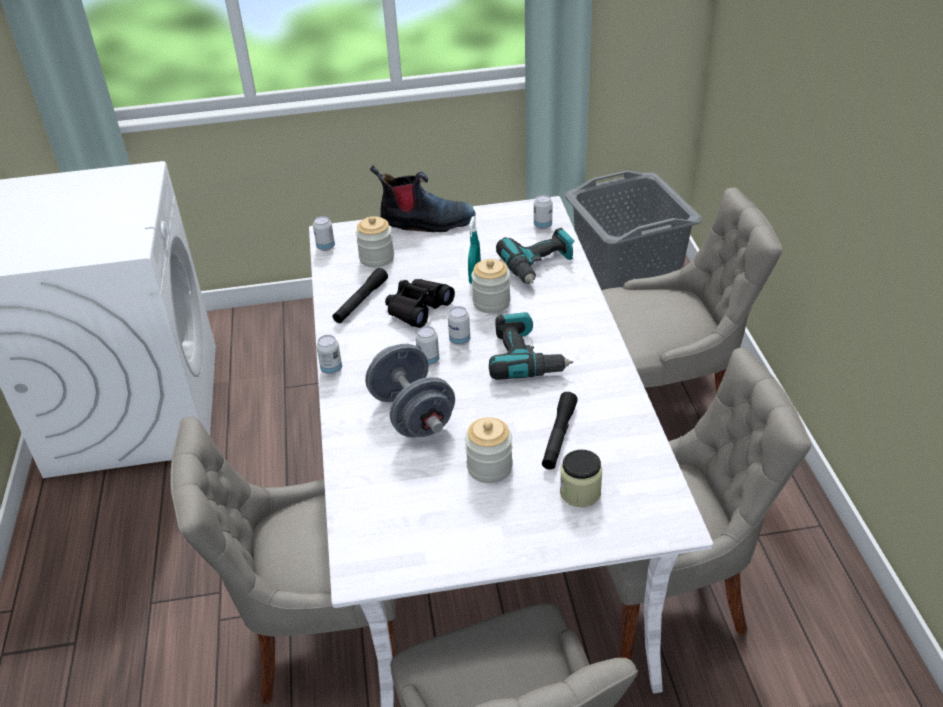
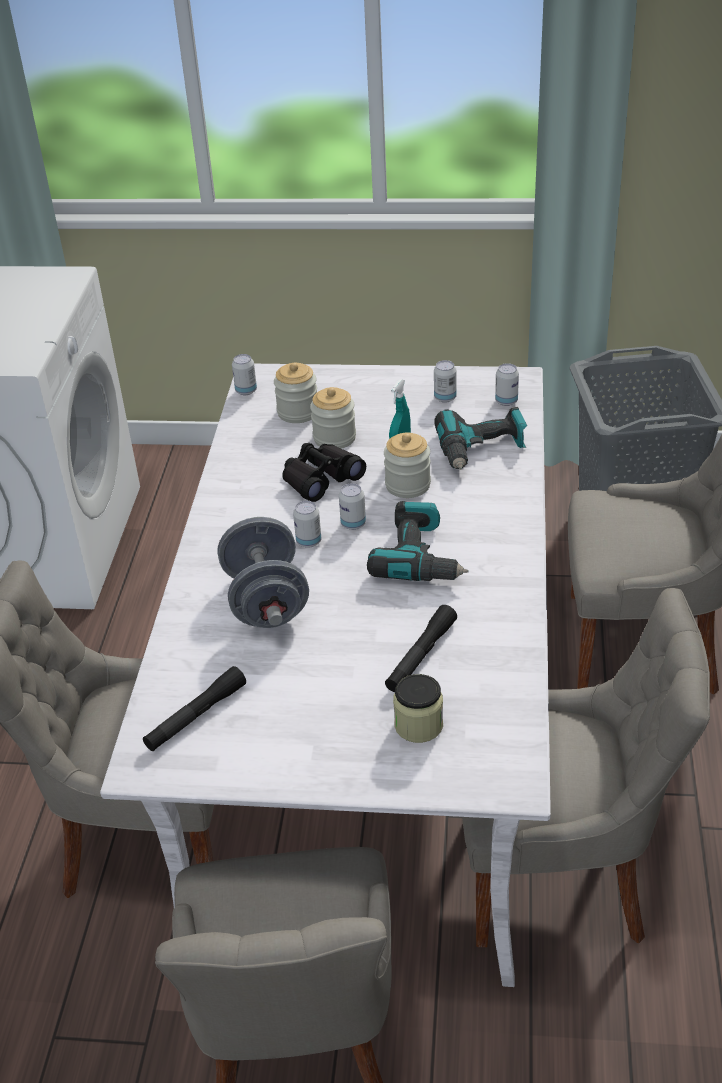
camera: 15 degrees right, 0 degrees up
(331, 369) = (198, 533): can -> can (445, 398)
(361, 301) = (260, 460): black flashlight -> black flashlight (196, 716)
(426, 223) = (370, 378): boot -> none
(489, 467) = (327, 676): jar -> jar (334, 438)

